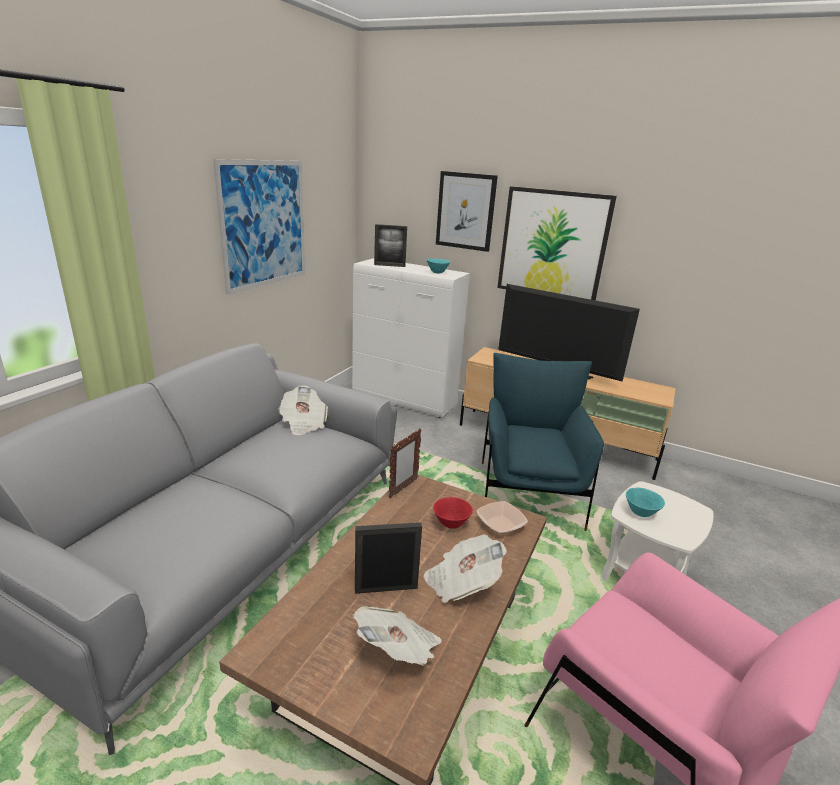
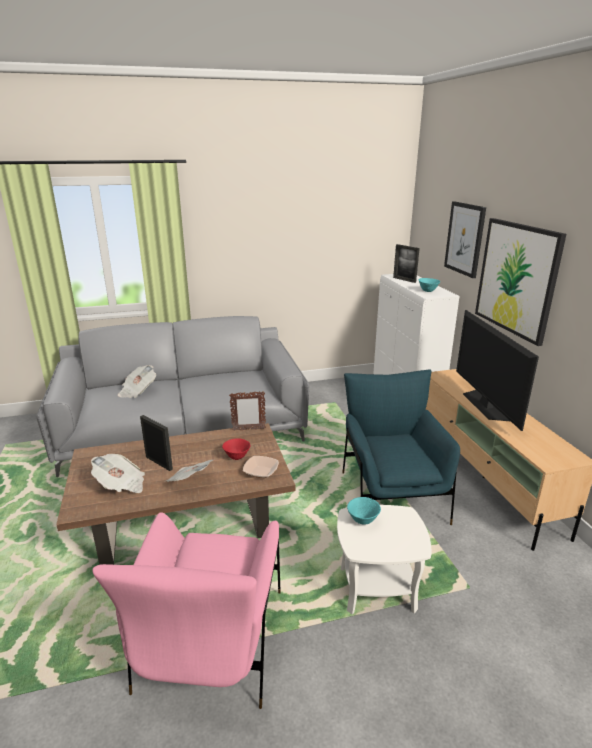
camera: 50 degrees right, 0 degrees up
(264, 224) = (298, 238): picture -> none
(304, 422) = (256, 375): newspaper -> newspaper (137, 391)
(529, 491) = (392, 494): blue armchair -> blue armchair turned 60 degrees counterclockwise

